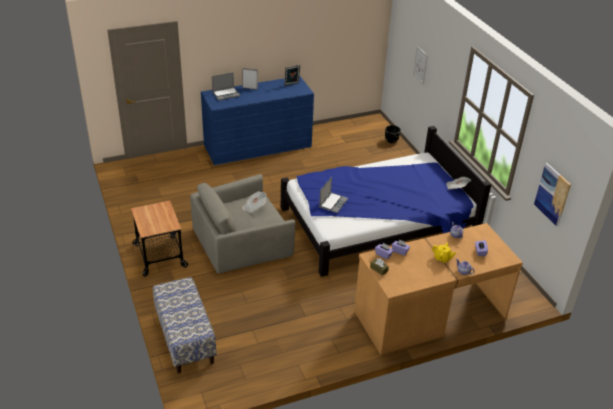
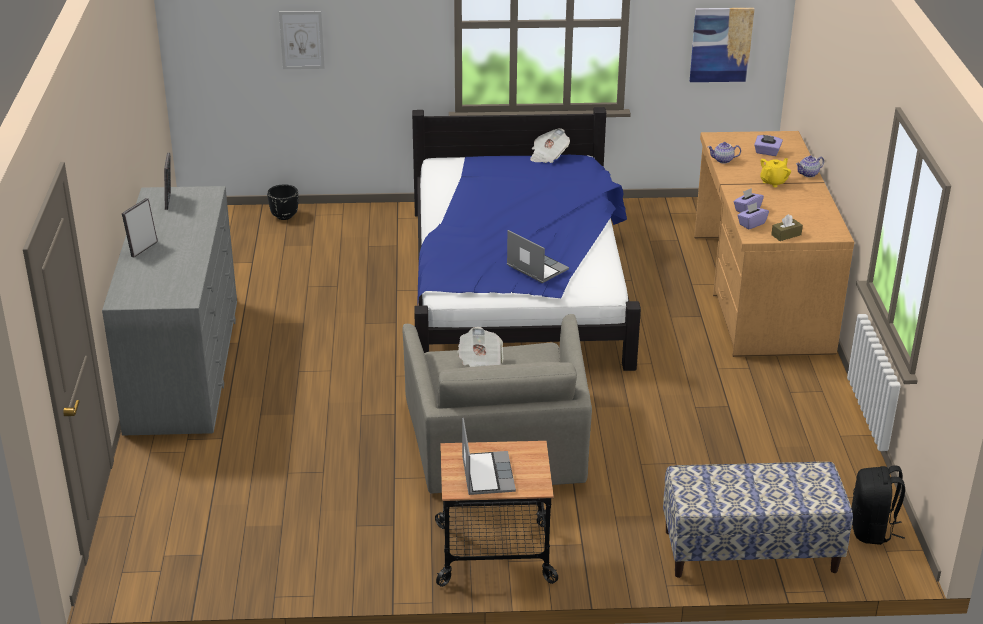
camera: 70 degrees left, 5 degrees down
(216, 385) = (872, 530): none -> black backpack
(226, 94) = (144, 280): laptop -> laptop (486, 474)
(258, 146) = (183, 364): blue dresser -> grey dresser

